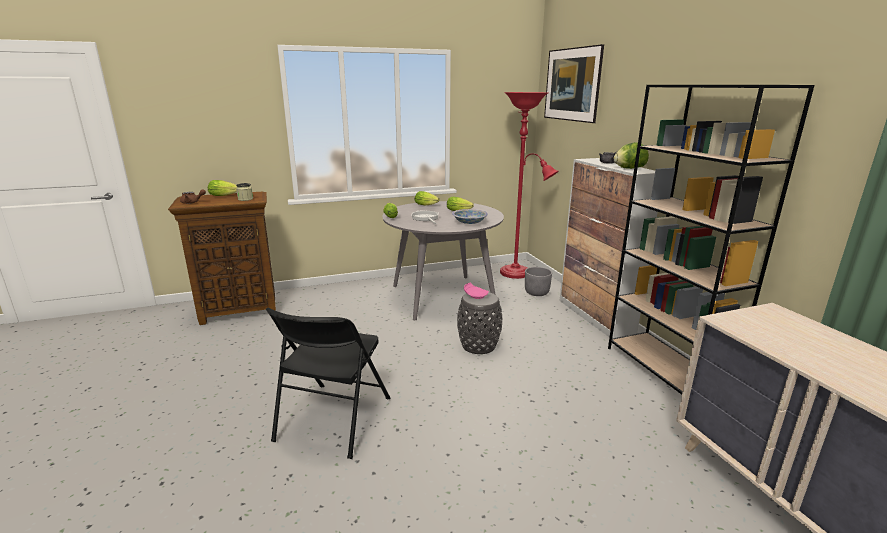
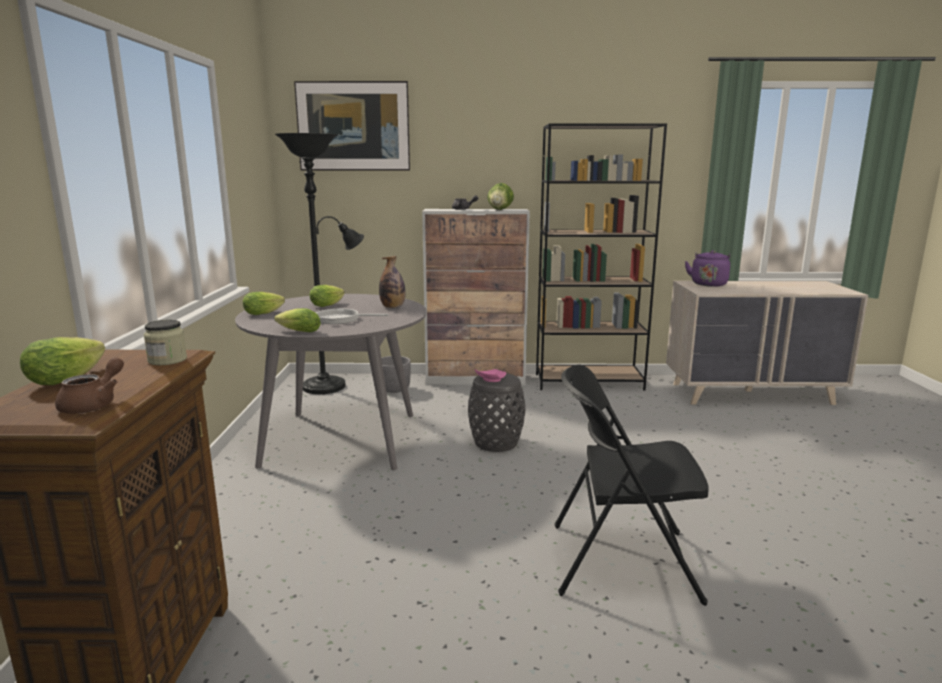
camera: 70 degrees left, 5 degrees down
(334, 418) = (623, 561): black chair -> black chair turned 150 degrees clockwise
(469, 222) = (393, 307): bowl -> bottle
(519, 273) = (329, 385): red floor lamp -> black floor lamp
(790, 323) = (708, 284): none -> purple kettle

